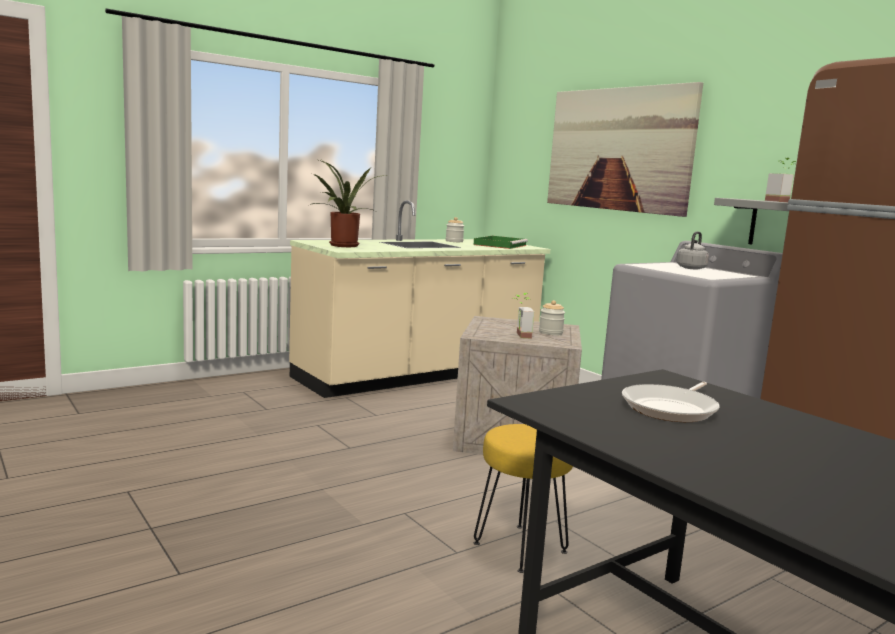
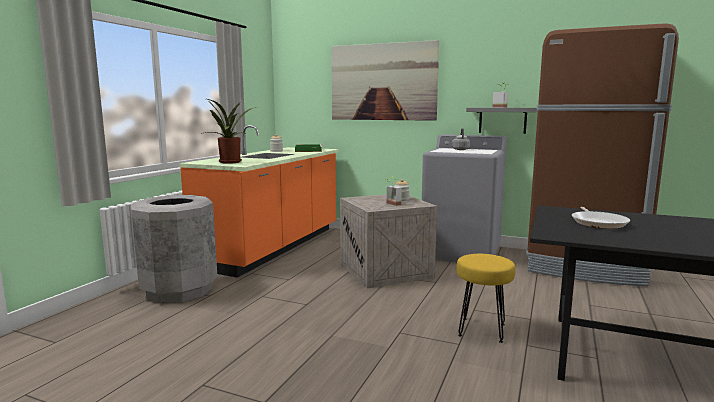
camera: 30 degrees left, 0 degrees up
(247, 395) = (179, 290): none -> grey trash can
(419, 374) = (273, 247): beige counter -> orange counter

